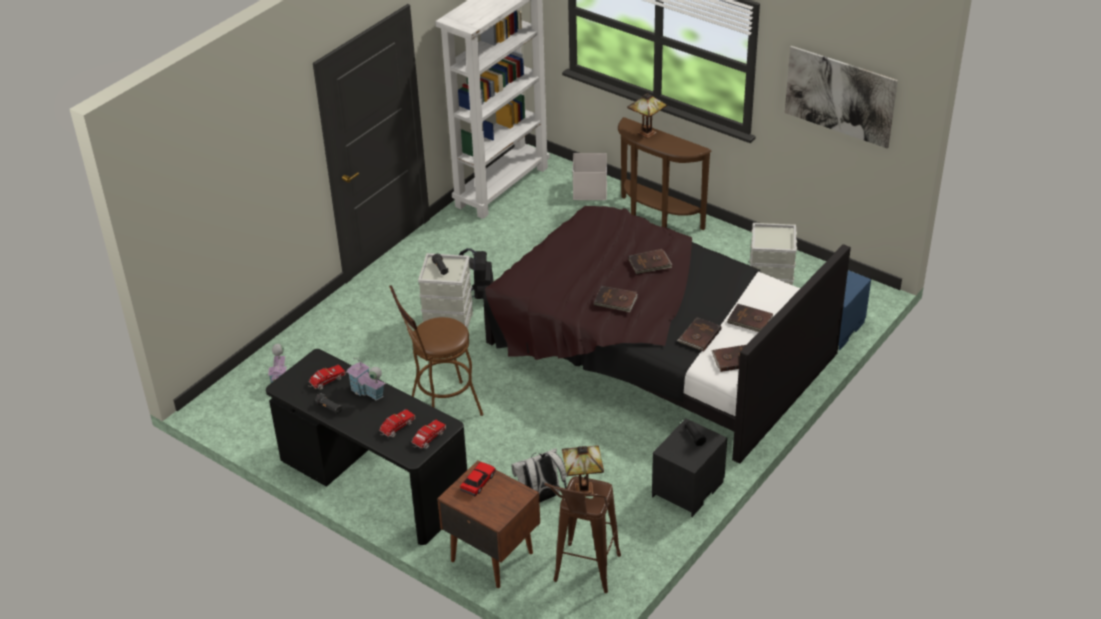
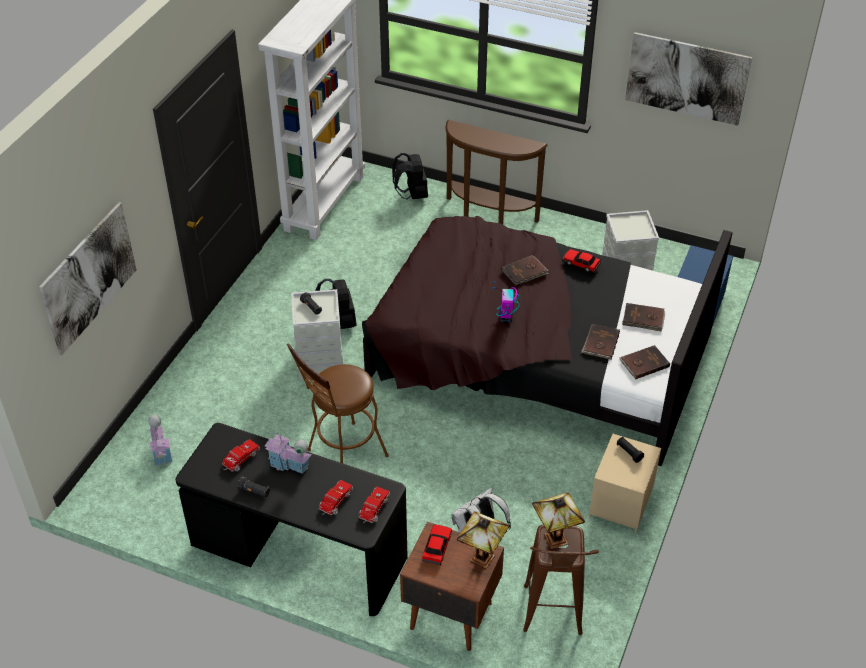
camera: 15 degrees left, 5 degrees up
(230, 203) = (89, 277): none -> picture
(589, 189) = (412, 195): white storage box -> black backpack
(615, 301) = (505, 318): brown book -> toy robot
(647, 134) = (478, 135): table lamp -> table lamp (482, 560)
(688, 490) = (621, 504): black nightstand -> beige nightstand
(708, 263) = (580, 264): none -> toy car

